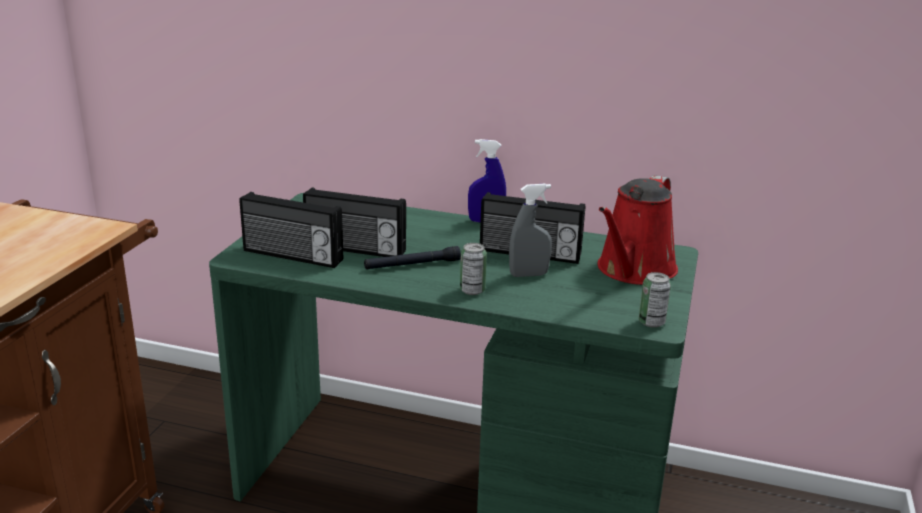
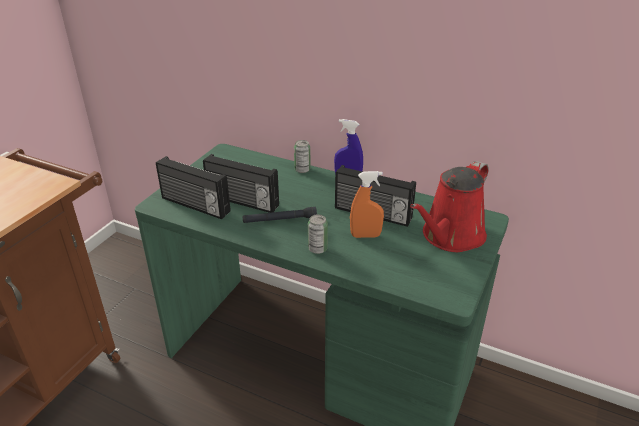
camera: 10 degrees right, 10 degrees up
(528, 275) = (365, 235): grey spray bottle -> orange spray bottle
(651, 322) = (450, 293): can -> can (302, 170)

